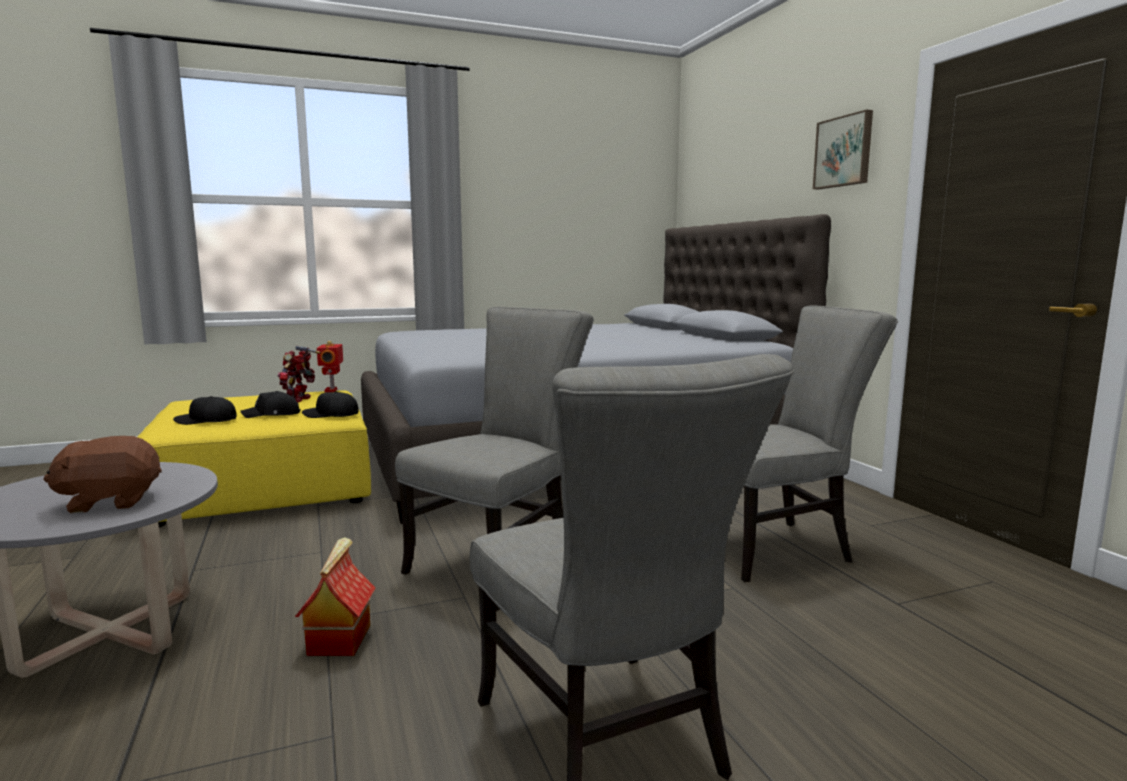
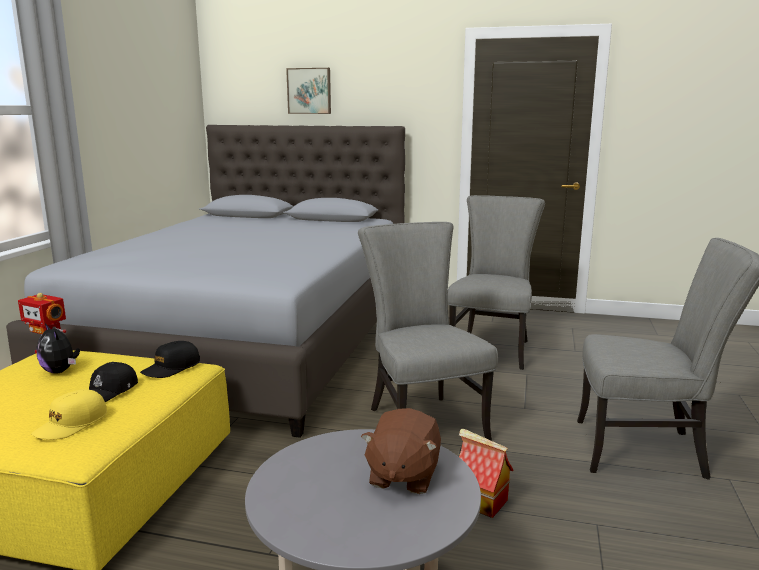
camera: 55 degrees left, 5 degrees up
(206, 420) = (71, 424): black cap -> yellow cap
(299, 399) = (60, 371): toy robot -> plush toy
(844, 152) = (406, 82): picture -> picture (309, 91)

